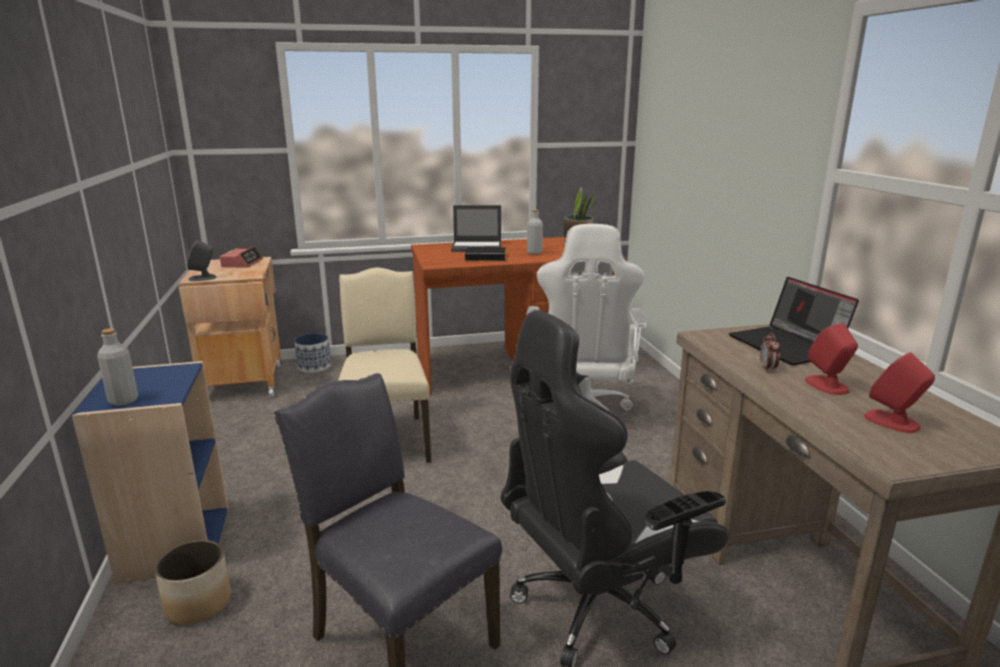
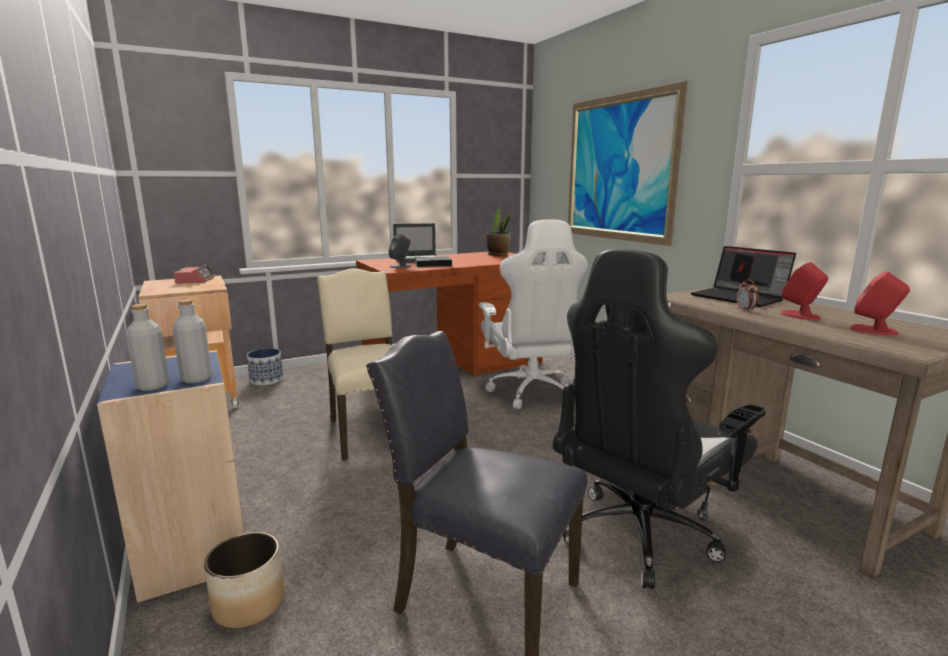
camera: 15 degrees left, 5 degrees down
(203, 278) = (163, 291): grey speaker -> grey speaker (400, 266)
(534, 253) = (471, 260): grey bottle -> grey bottle (196, 379)
(716, 150) = (618, 168): none -> picture

